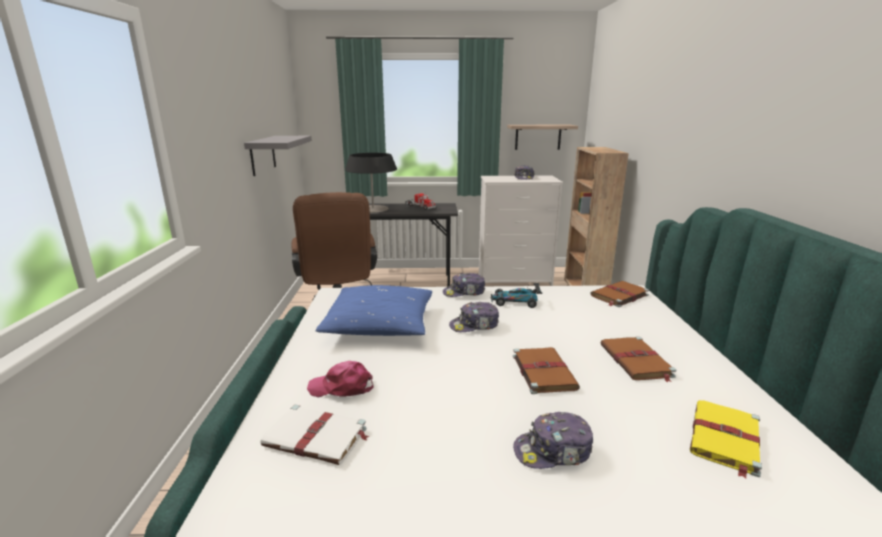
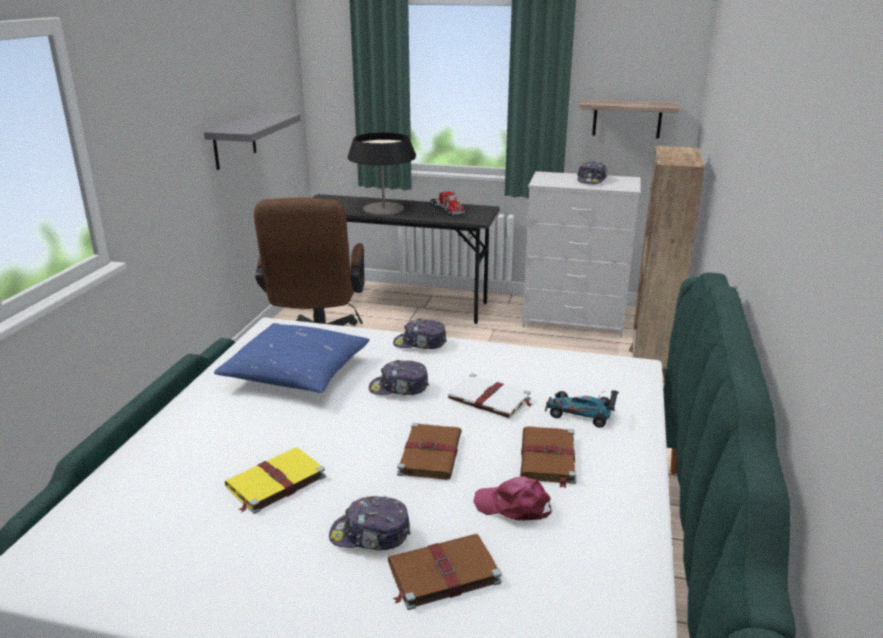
camera: 15 degrees right, 5 degrees up
(317, 438) = (164, 482): white book -> white book (490, 399)
(342, 387) = (215, 437): pink cap -> pink cap (513, 506)
(515, 301) = (472, 363): toy car -> toy car (581, 413)
(618, 296) = (610, 372): brown book -> brown book (442, 573)
(725, 439) = (560, 557): yellow book -> yellow book (274, 482)

